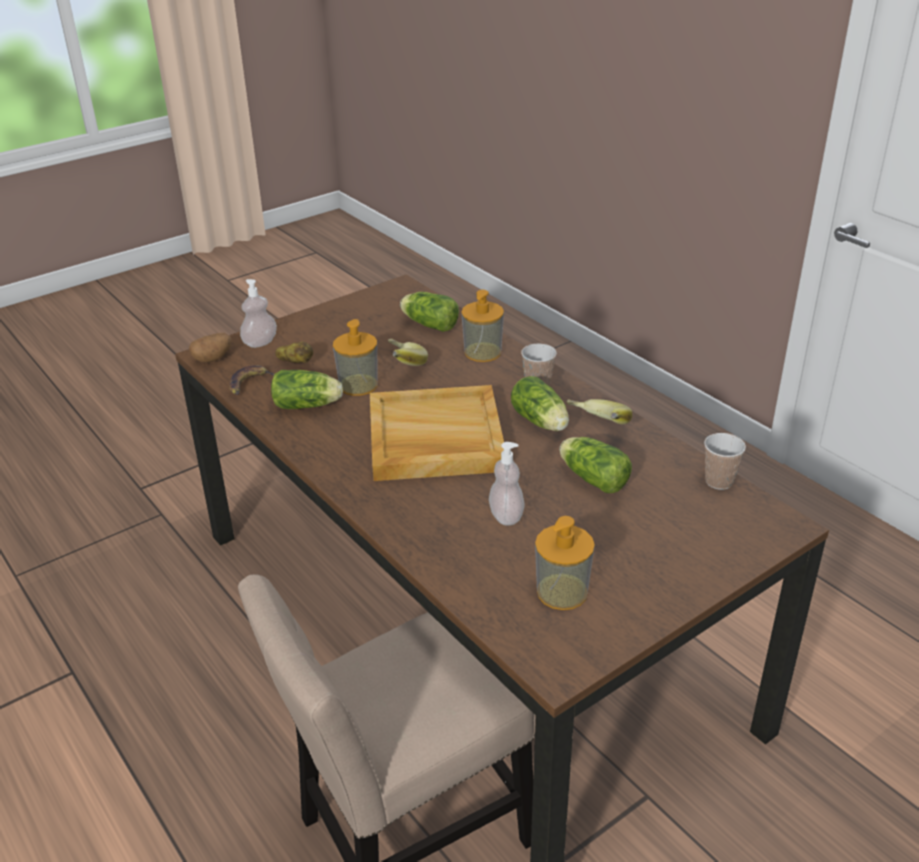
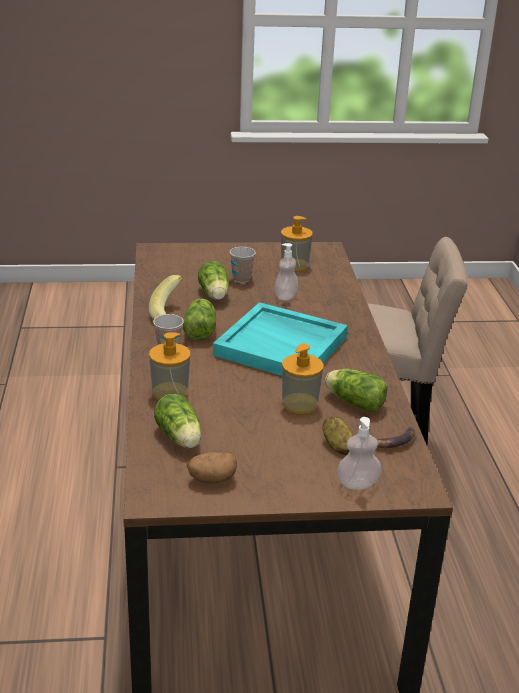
camera: 150 degrees left, 5 degrees down
(213, 358) = (415, 483): potato -> potato (211, 479)
(401, 366) = (249, 406): banana -> none
(434, 438) = (282, 346): beige tray -> turquoise tray
(719, 481) = (150, 271): cup -> cup (241, 279)

